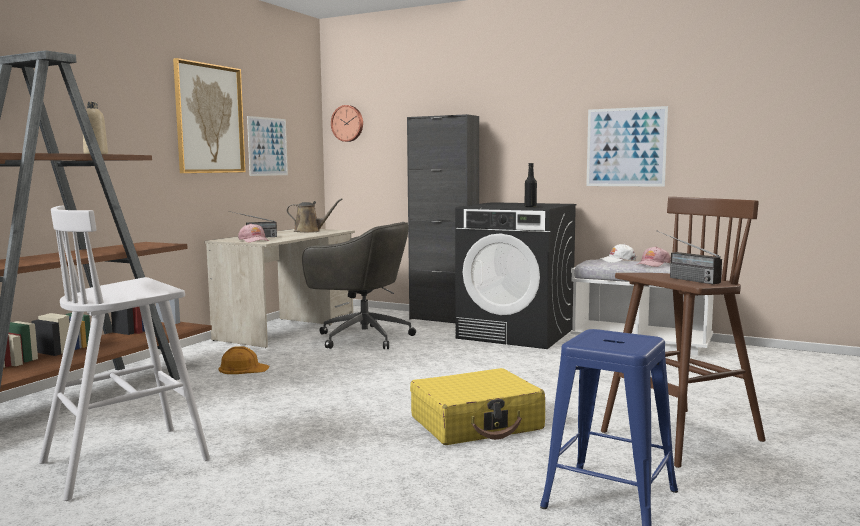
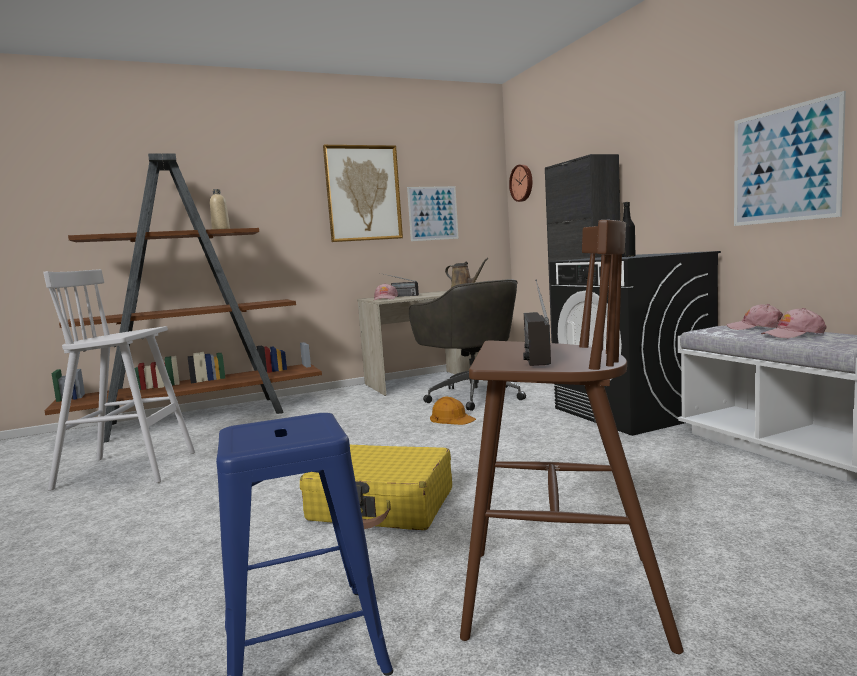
camera: 40 degrees right, 0 degrees up
(243, 368) = (334, 411): orange hard hat -> orange hard hat (451, 418)
(617, 260) = (756, 327): white cap -> pink cap

